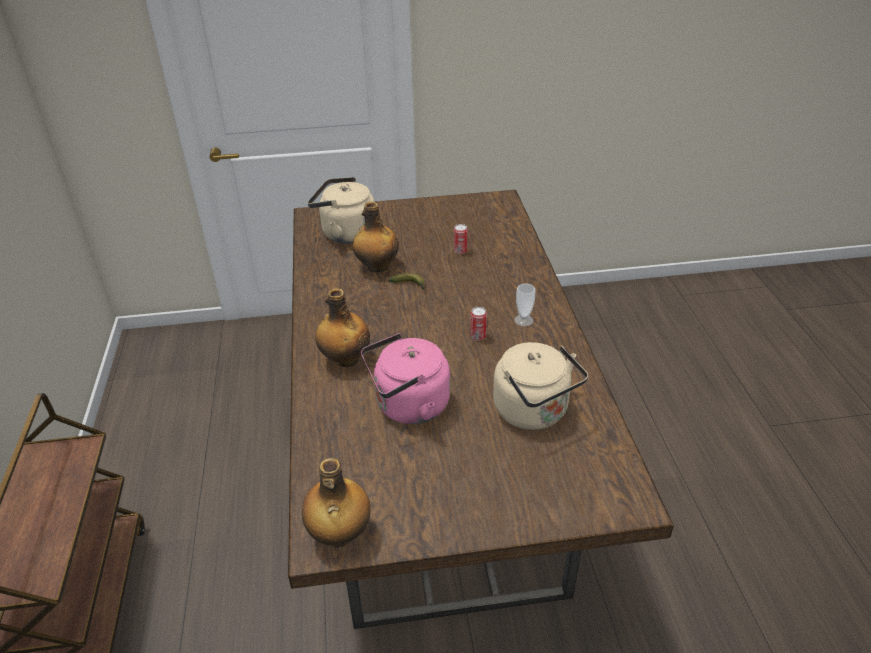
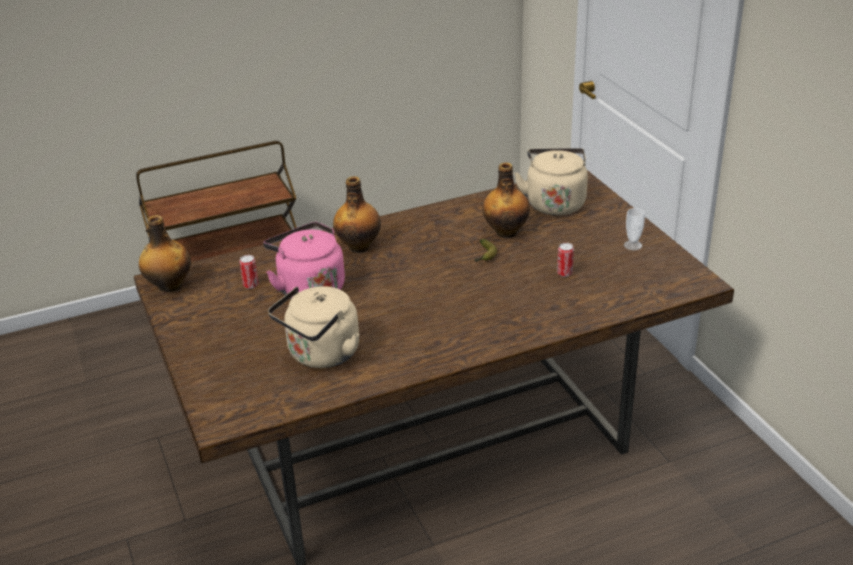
camera: 75 degrees right, 5 degrees down
(478, 336) = (419, 308): can -> can (250, 285)
(523, 320) = (458, 331): cup -> cup (633, 245)

